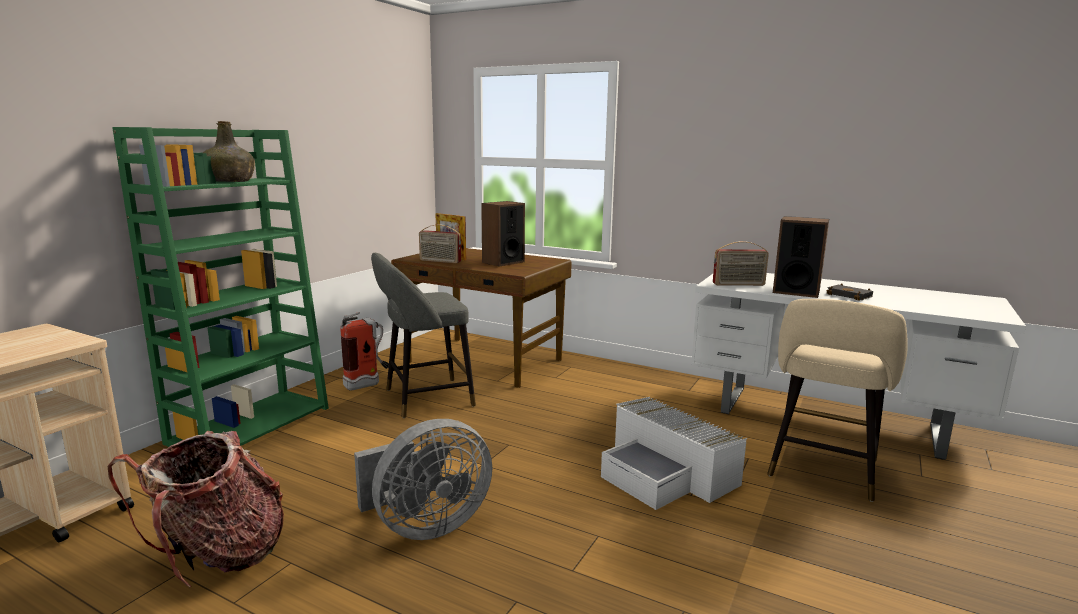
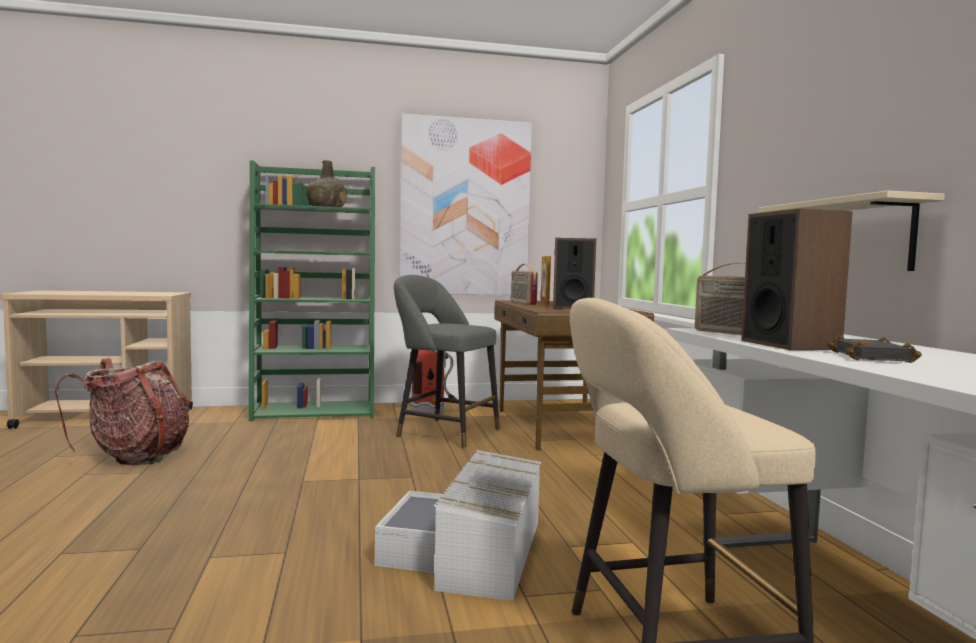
camera: 50 degrees right, 10 degrees down
(338, 164) = (465, 207): none -> picture
(425, 526) = (229, 490): grey fan -> none
(764, 215) = (862, 236): none -> beige shelf

